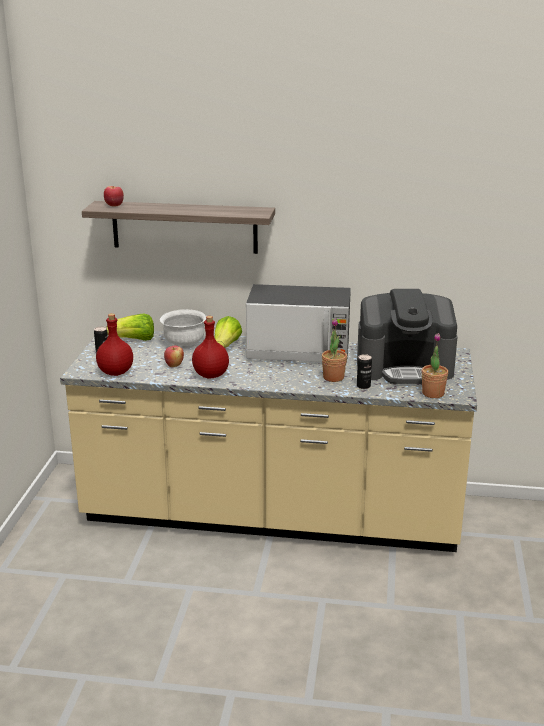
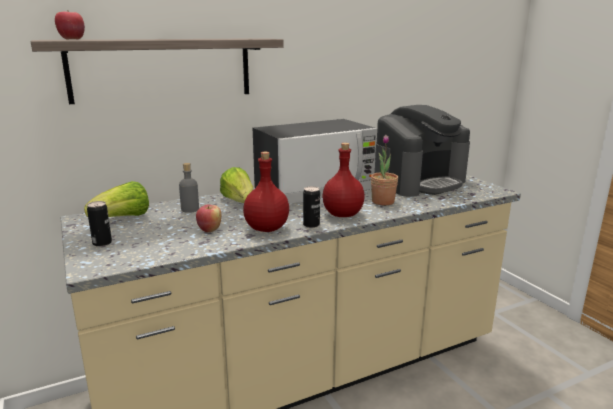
camera: 35 degrees left, 5 degrees down
(116, 372) = (146, 255): red bottle -> red bottle (343, 214)
(184, 344) = (190, 209): white bowl -> grey bottle
(363, 386) = (419, 202): can -> can (311, 225)
(433, 393) = (478, 194): potted plant -> none

